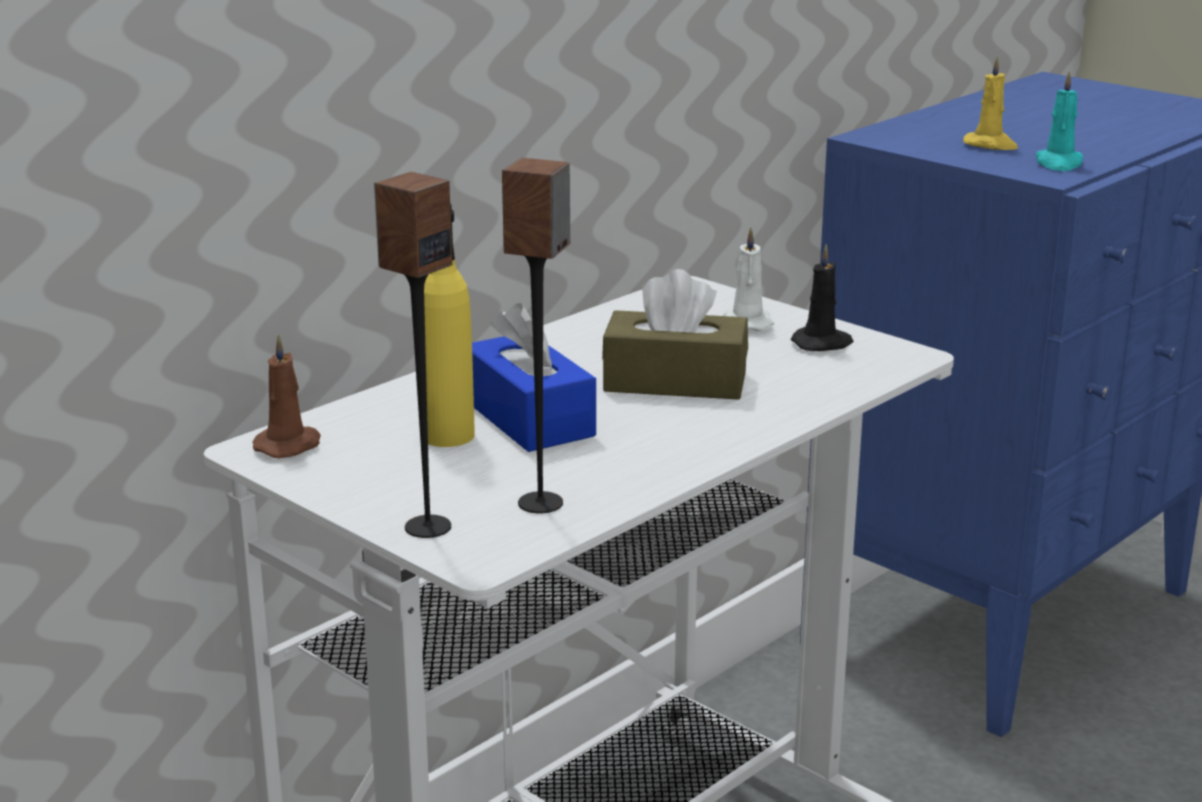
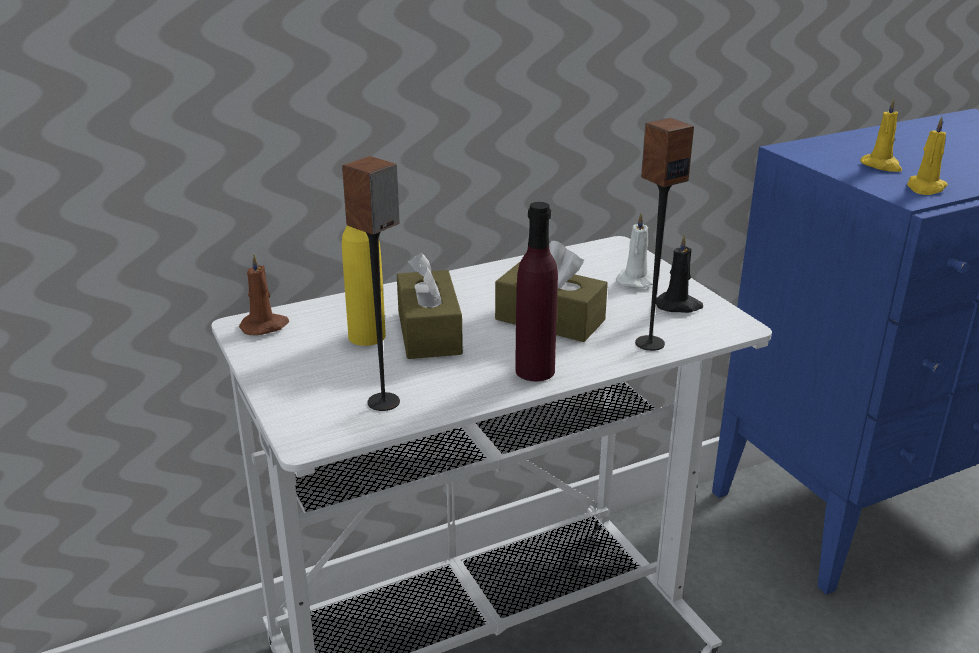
camera: 20 degrees right, 5 degrees up
(427, 527) = (297, 406): speaker -> speaker (649, 343)
(528, 418) = (429, 332): blue tissue box -> brown tissue box
(704, 439) = (535, 371): none -> purple bottle
(1059, 164) = (925, 188): turquoise candle -> yellow candle

